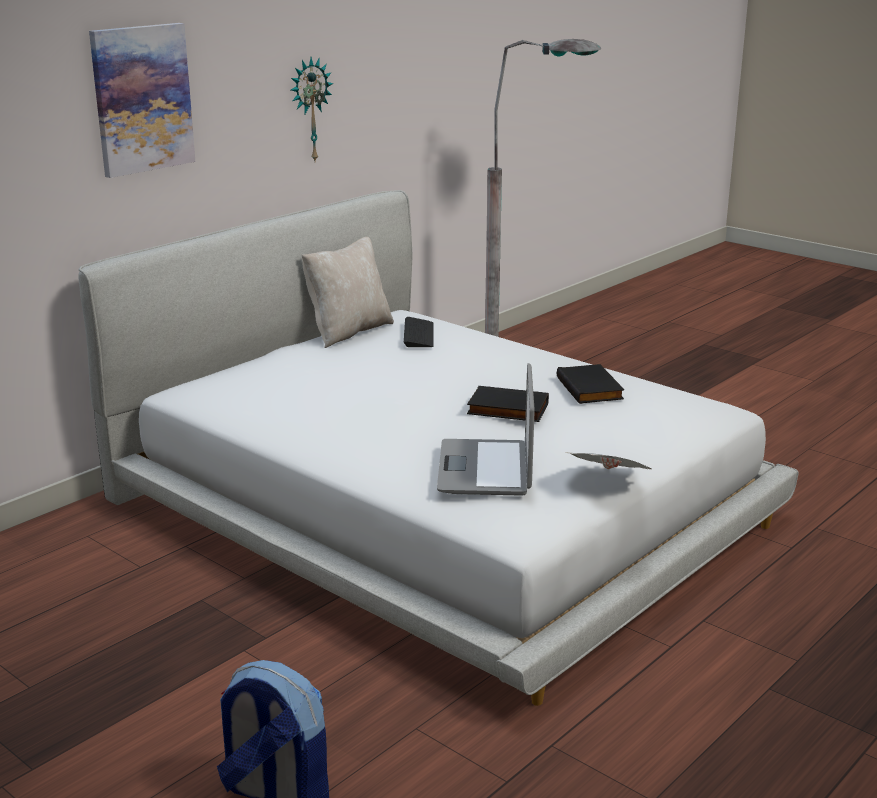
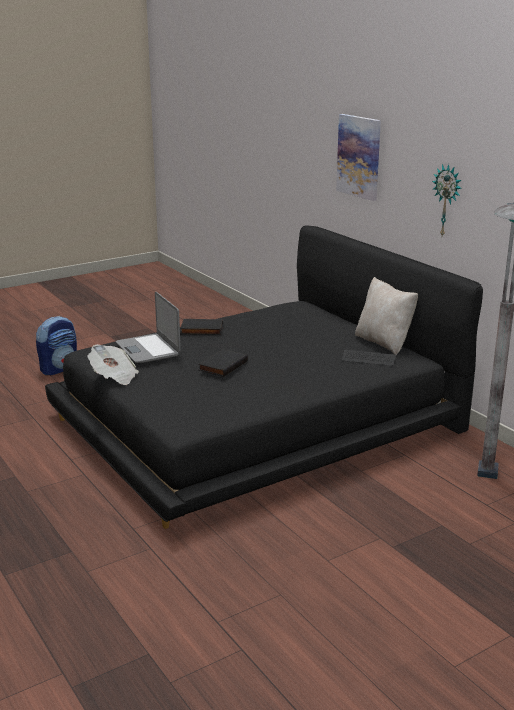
camera: 105 degrees right, 0 degrees up
(438, 508) = (256, 421): white bed -> black bed
(486, 469) = (148, 349): laptop -> laptop turned 135 degrees counterclockwise
(591, 388) = (242, 394): black book -> black book (201, 330)

